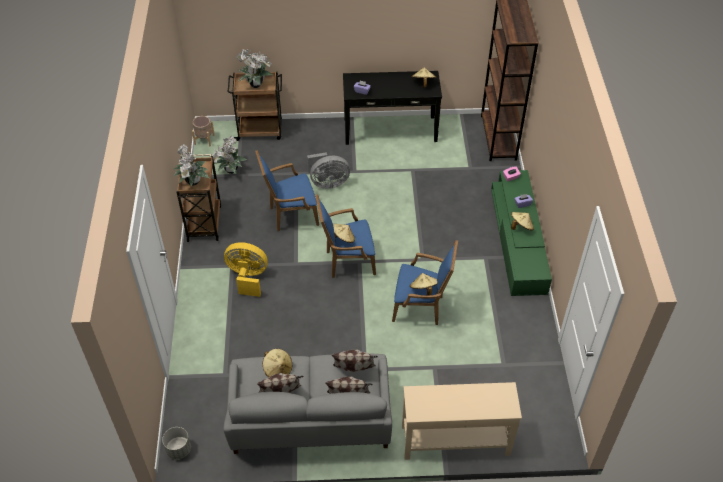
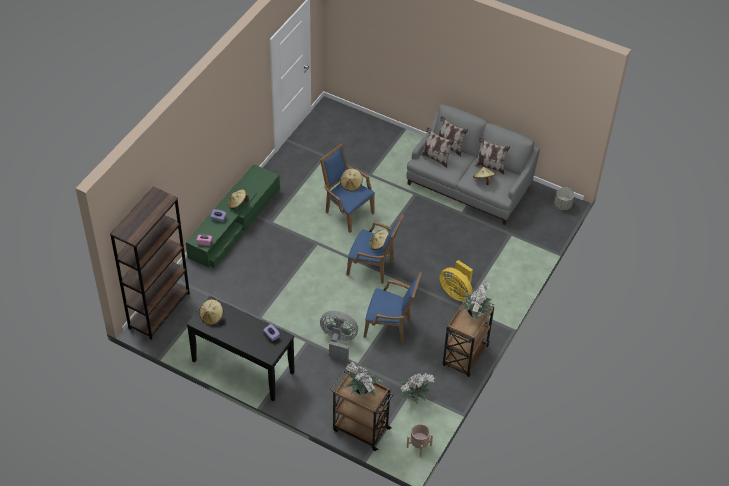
camera: 150 degrees left, 0 degrees up
(454, 440) = (390, 134): beige console table -> none

